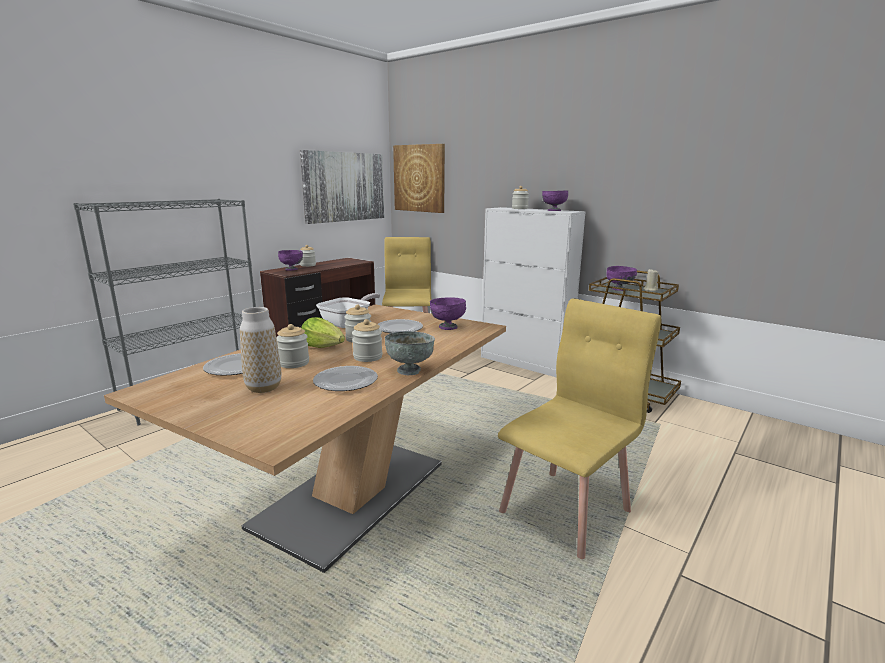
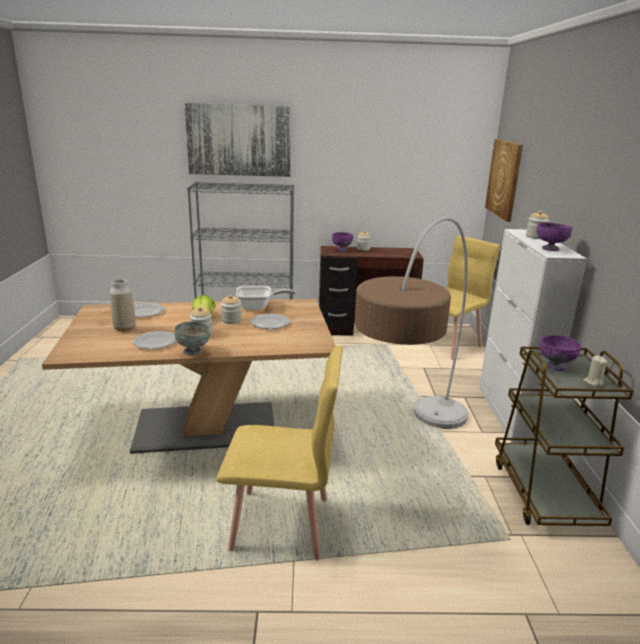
camera: 50 degrees right, 5 degrees up
(294, 363) = (167, 321): jar -> none
(344, 187) = (425, 180): picture -> picture (239, 140)
(447, 327) = (298, 335): purple bowl -> none
(526, 411) = (411, 450): none -> floor lamp

